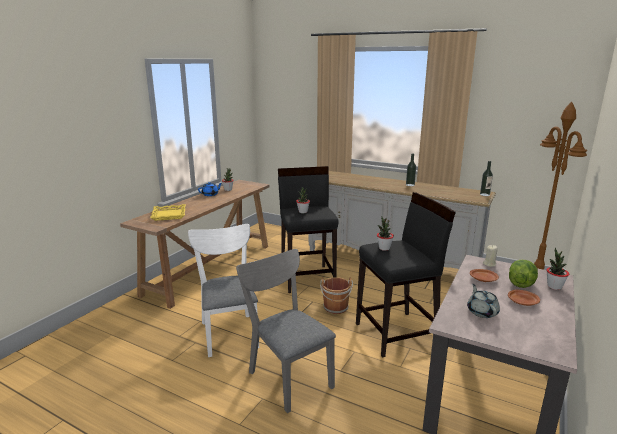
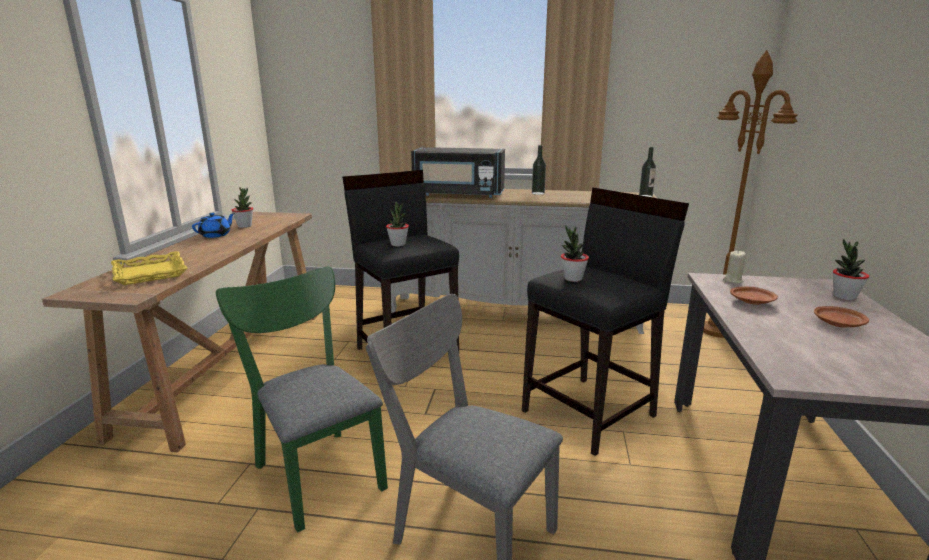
camera: 20 degrees left, 0 degrees up
(229, 331) = (316, 470): white chair -> green chair
(336, 308) = (477, 392): brown bucket -> none
(356, 181) = (458, 194): none -> black microwave
(482, 312) = (810, 347): grey teapot -> none
(521, 283) = (802, 299): lettuce -> none

